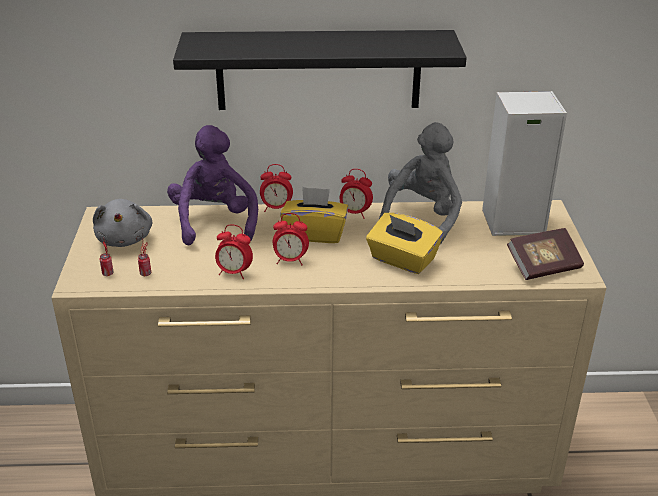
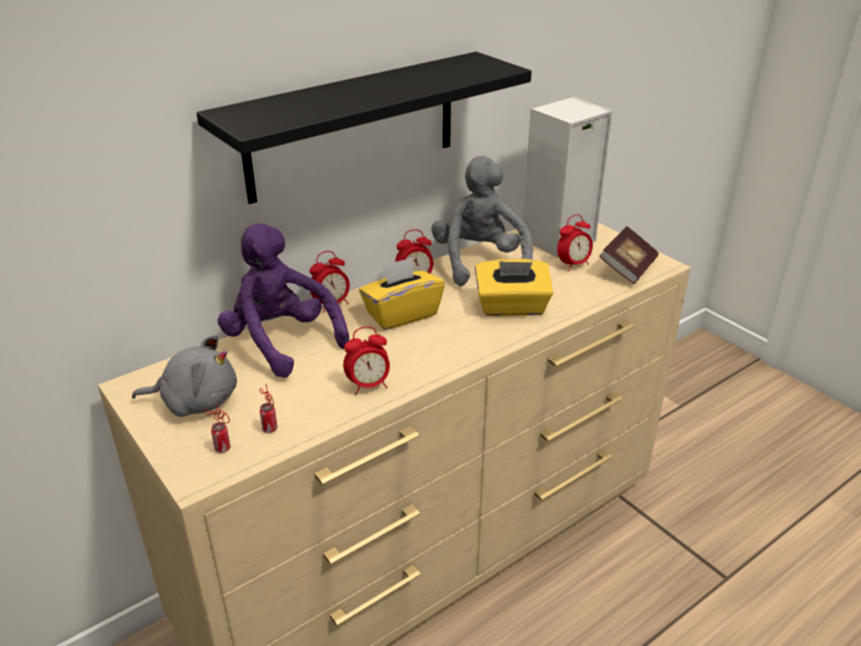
camera: 35 degrees left, 0 degrees up
(125, 239) = (196, 401): grey plush toy -> grey plush toy turned 45 degrees counterclockwise
(290, 260) = (410, 350): alarm clock -> alarm clock (573, 265)

